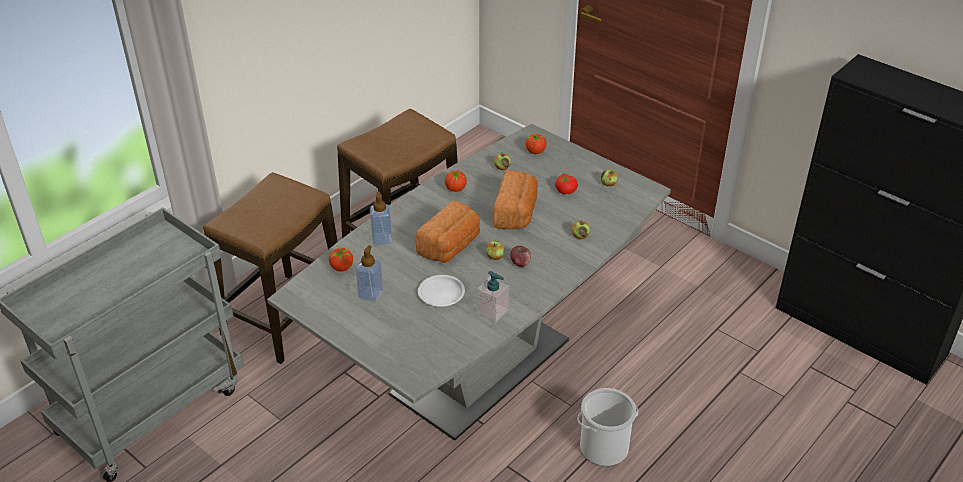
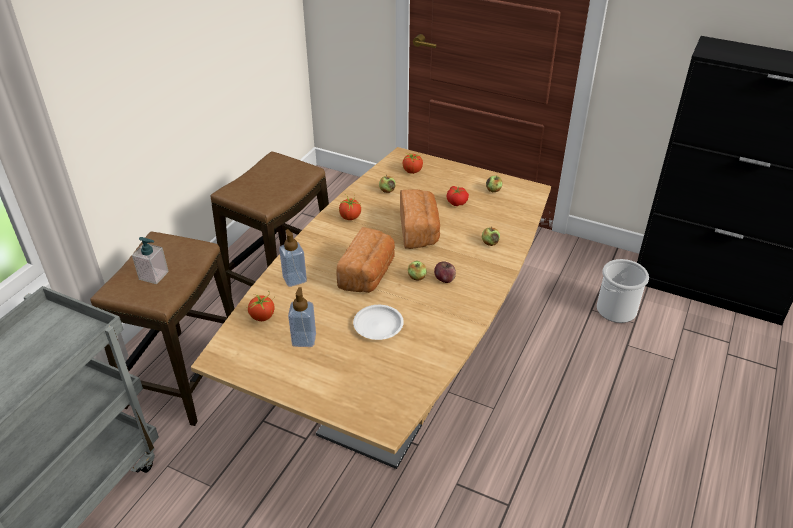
camera: 15 degrees left, 0 degrees up
(481, 368) = (396, 389): grey dining table -> brown dining table
(493, 311) = (439, 334): soap dispenser -> soap dispenser (154, 275)
(604, 447) = (540, 443): bucket -> bucket (616, 309)

